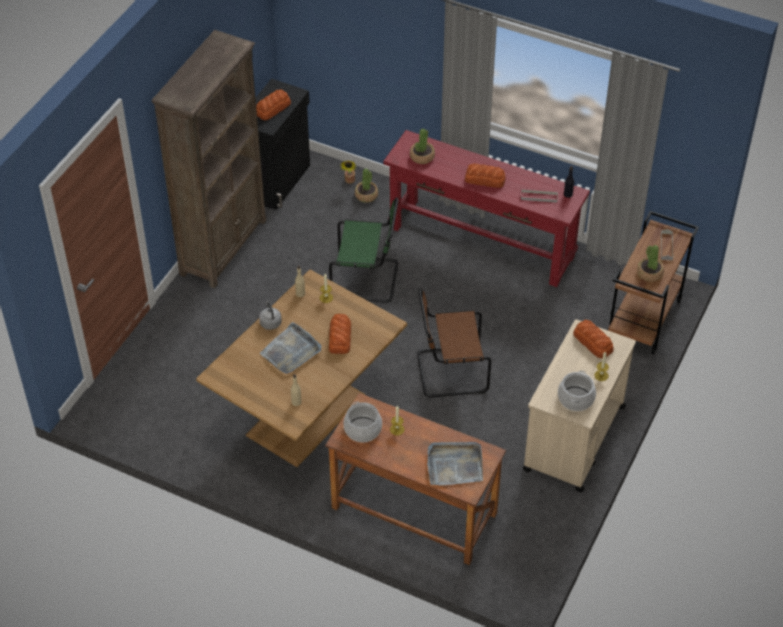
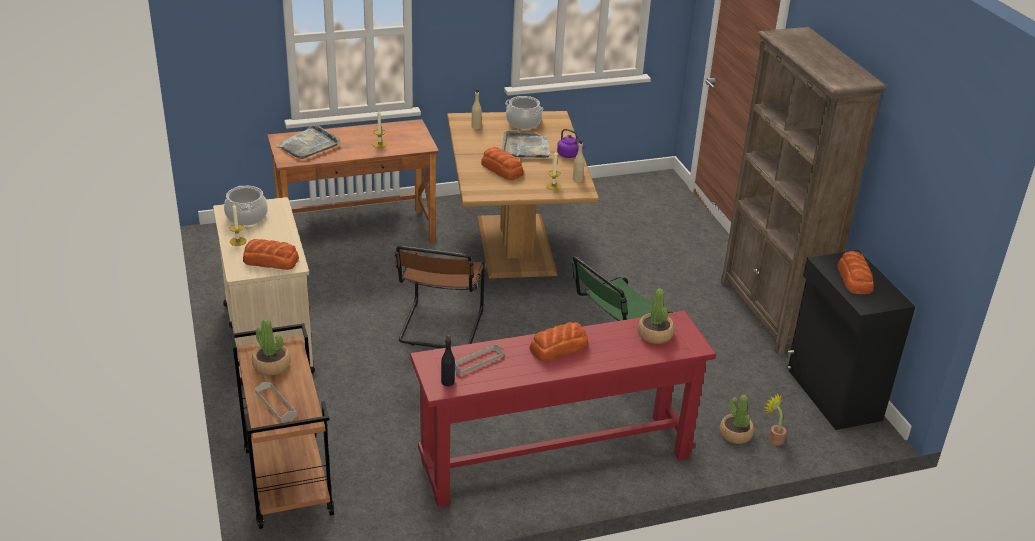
camera: 135 degrees right, 15 degrees down
(270, 322) = (569, 155): grey kettle -> purple kettle
(363, 429) = (405, 135): cooking pot -> cooking pot (523, 122)
(449, 372) = (440, 328): brown chair -> brown chair turned 150 degrees clockwise

